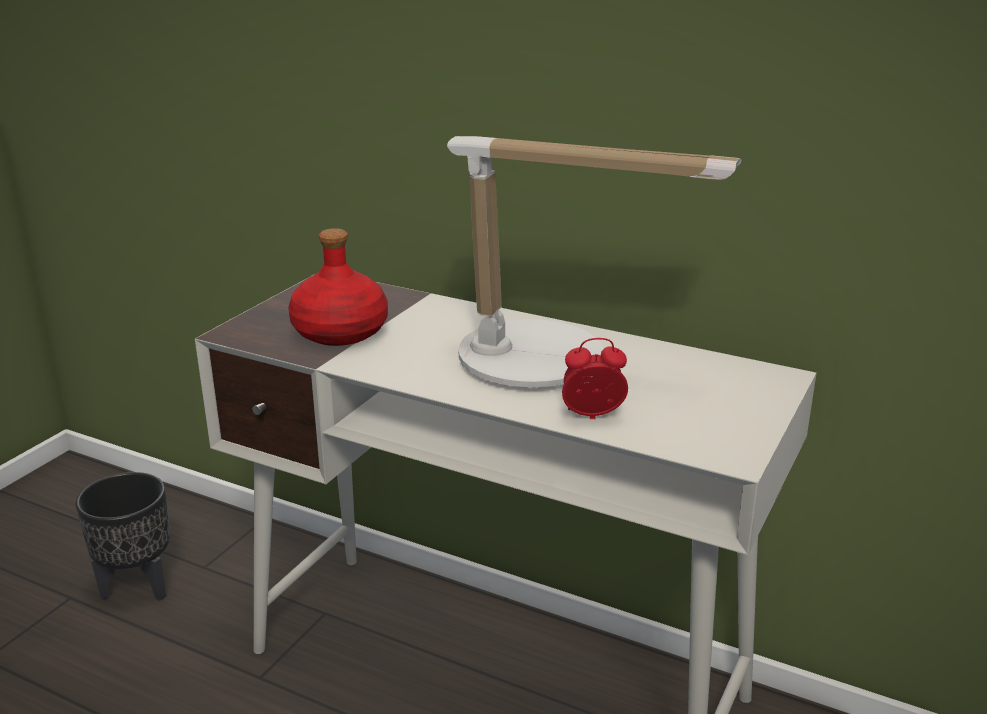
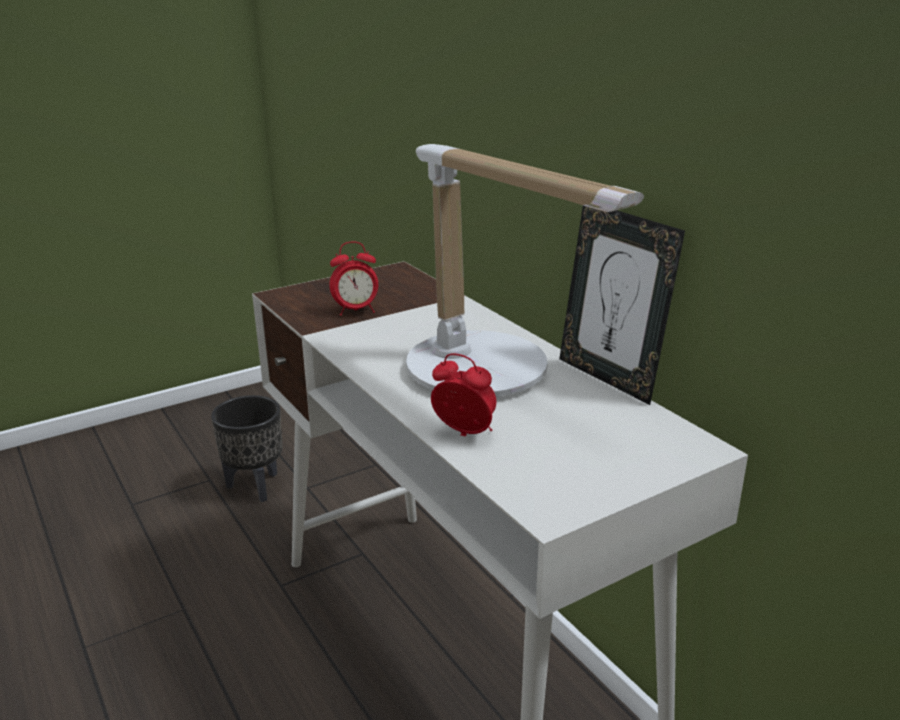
camera: 30 degrees right, 0 degrees up
(340, 331) = (356, 311): red bottle -> alarm clock
(649, 338) = (609, 378): none -> picture frame

